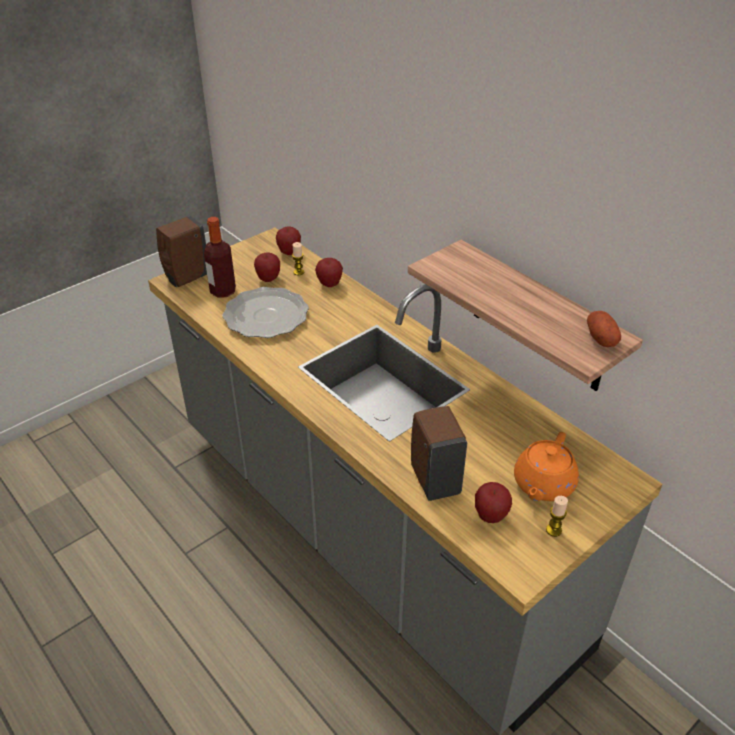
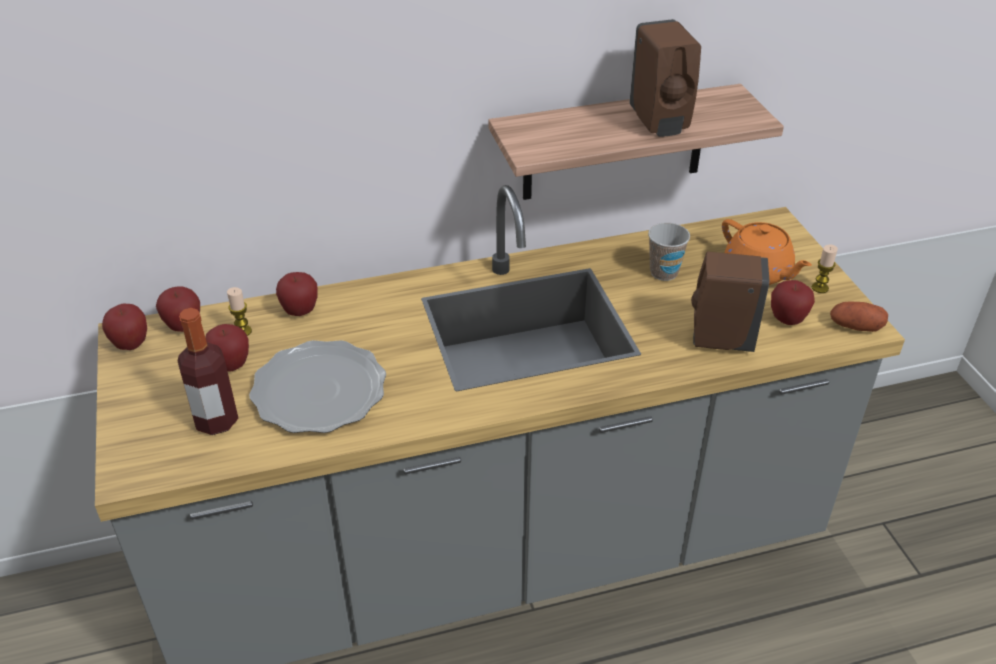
camera: 65 degrees left, 0 degrees up
(186, 278) = (140, 455): brown soap dispenser -> brown soap dispenser (659, 123)
(264, 243) = (131, 345): none -> apple
(496, 429) = (664, 272): none -> cup
(601, 338) = (728, 101): potato -> potato (855, 327)

